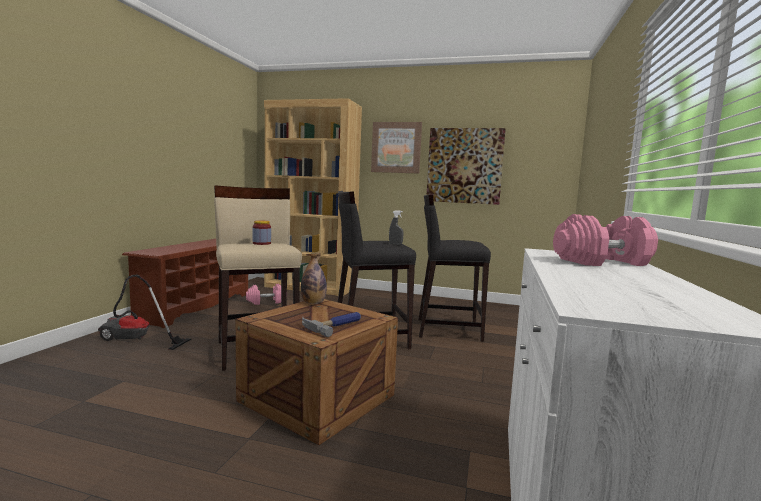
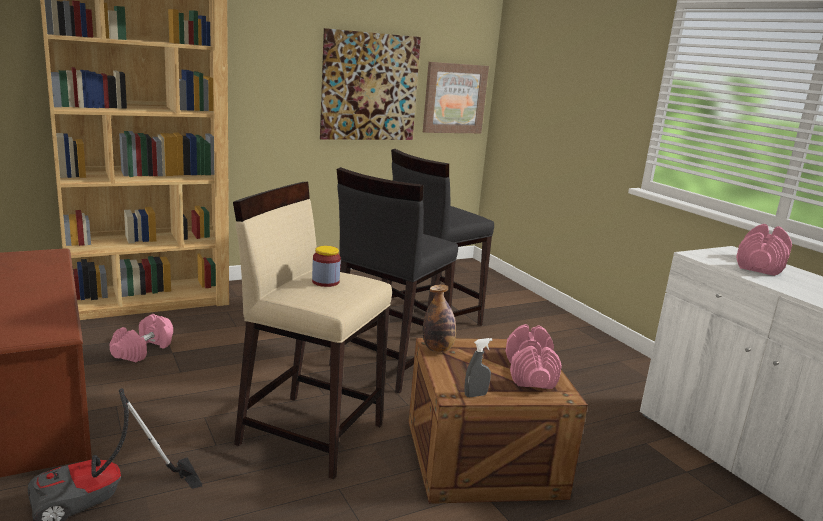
camera: 45 degrees left, 10 degrees up
(334, 325) = (529, 372): hammer -> pink dumbbell
(395, 244) = (428, 237): grey spray bottle -> grey spray bottle (475, 395)
(396, 147) = (272, 55): picture -> picture (454, 98)

